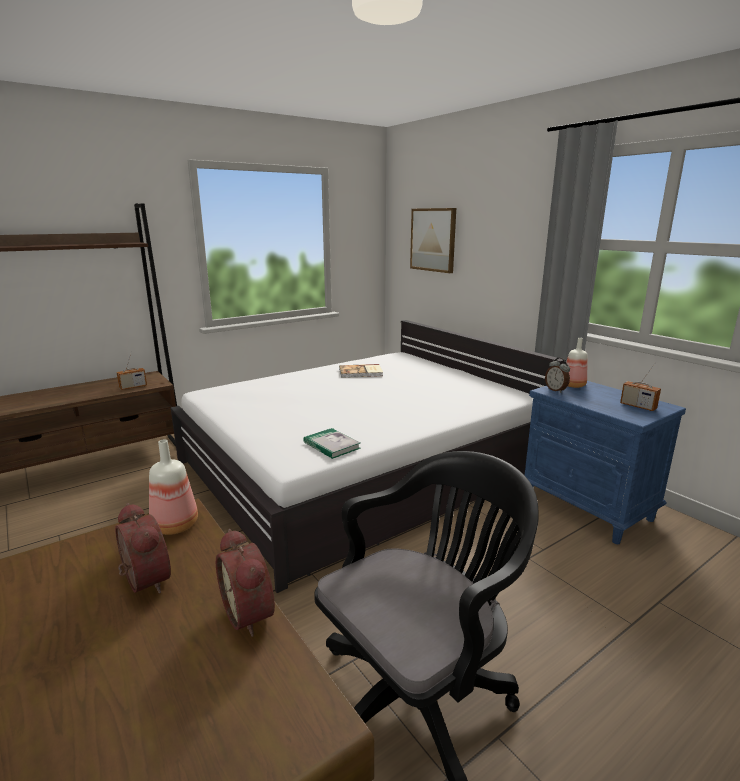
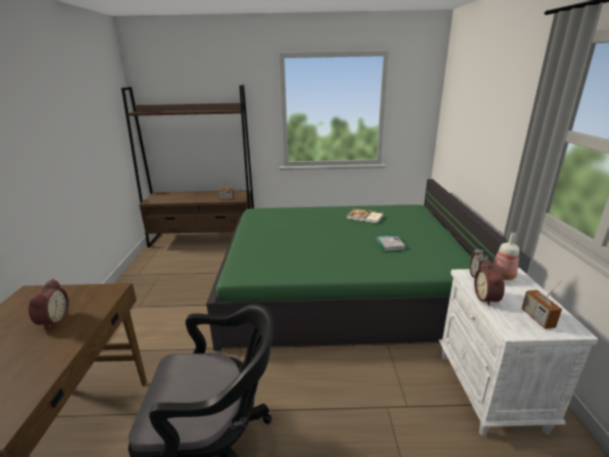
camera: 35 degrees right, 5 degrees up
(176, 526) = (101, 296): bottle -> none
(252, 613) = (58, 359): alarm clock -> alarm clock (487, 298)
(331, 445) = (273, 269): book -> book (389, 244)
(363, 467) = (342, 287): white bed -> green bed
(433, 240) = (464, 113): picture -> none
(588, 508) = (490, 391): blue nightstand -> white nightstand

